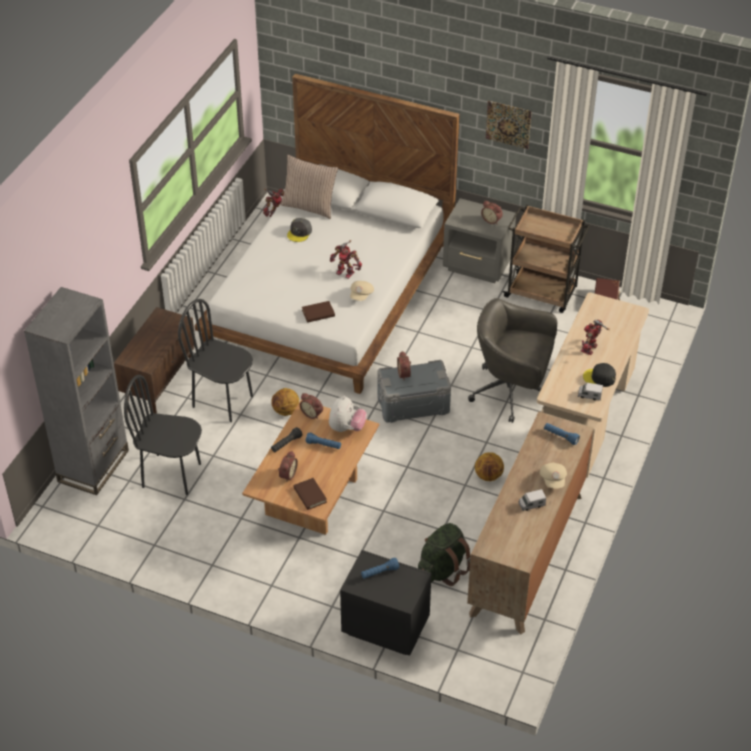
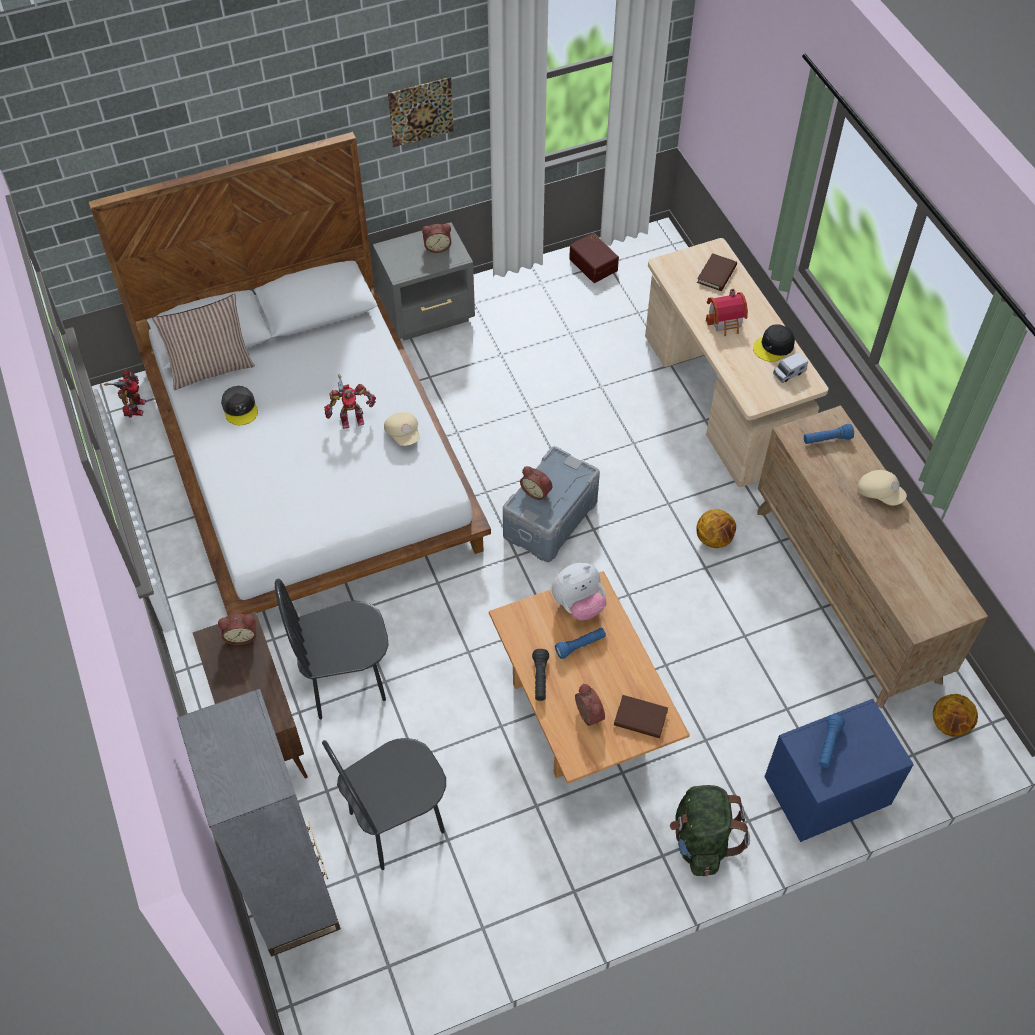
camera: 45 degrees left, 10 degrees up
(285, 411) = (429, 636): basketball -> basketball (950, 725)
(312, 413) = (522, 617): alarm clock -> alarm clock (241, 636)
(318, 313) = (382, 491): brown book -> brown book (716, 274)
(346, 428) = (578, 604): plush toy -> plush toy turned 90 degrees clockwise
(385, 626) = (822, 794): black nightstand -> blue nightstand
(443, 569) = (796, 679): green backpack -> green backpack (702, 840)
(512, 392) = (627, 429): grey office chair -> none
(531, 504) = (895, 538): toy truck -> none
(542, 293) = (526, 299): brown cart -> none
(590, 349) = (726, 321): toy robot -> toy house

